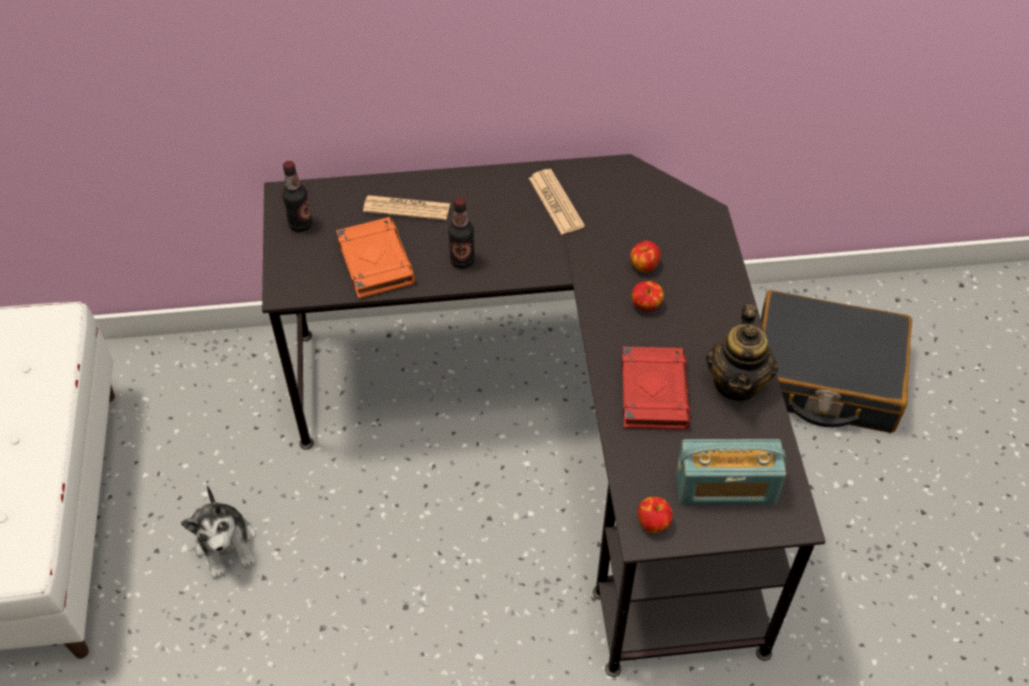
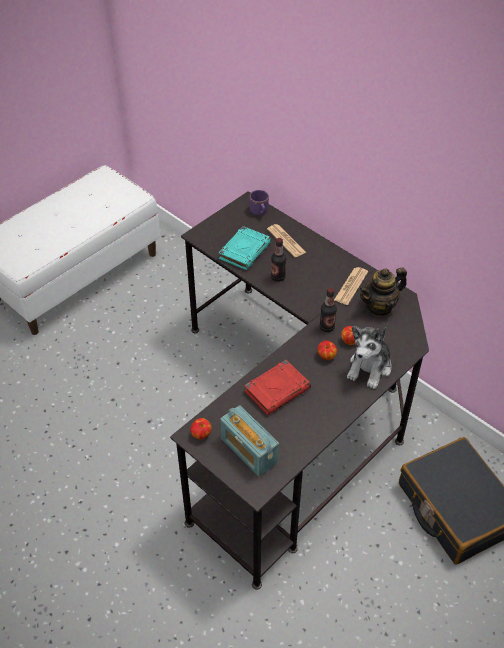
camera: 50 degrees right, 5 degrees down
(227, 544) = (122, 340): plush toy -> plush toy (369, 367)
(300, 224) = (238, 216): bottle -> bottle (326, 327)
(321, 198) = (259, 212): none -> purple mug
(375, 261) = (245, 250): orange book -> turquoise book
(737, 383) = (317, 419): teapot -> teapot (379, 307)

